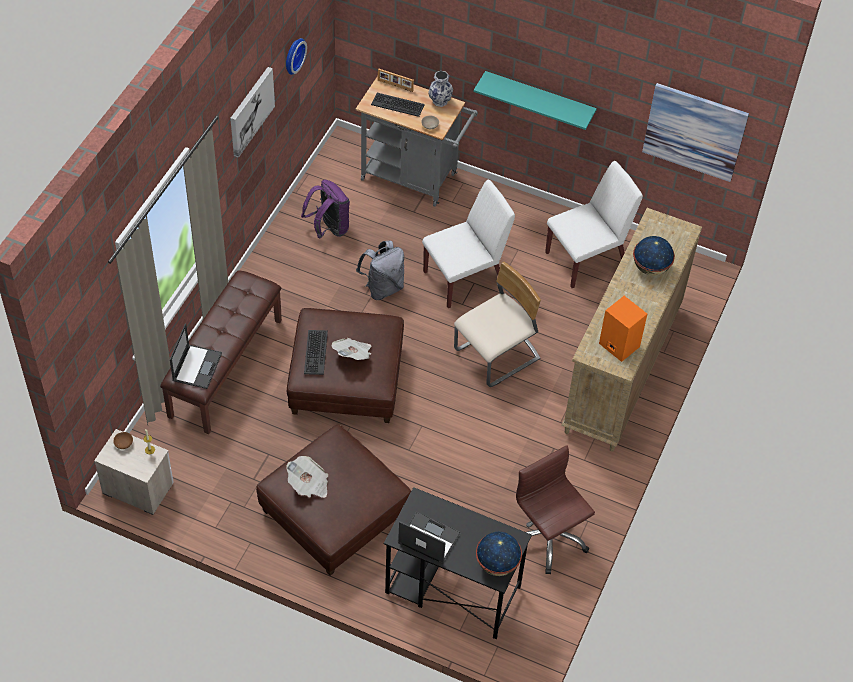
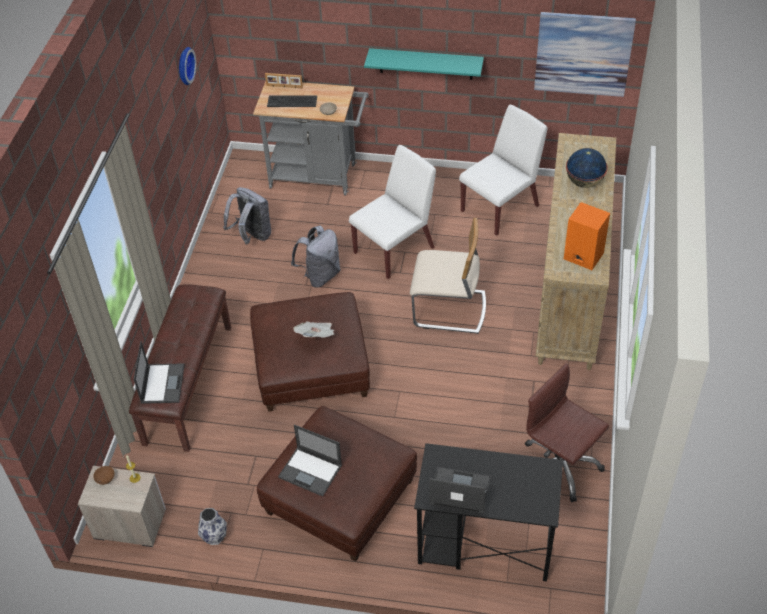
camera: 10 degrees left, 5 degrees down
(250, 111) = (157, 119): picture -> none
(308, 484) = (311, 471): newspaper -> laptop
(315, 352) = (278, 343): keyboard -> none
(329, 228) = (252, 236): purple backpack -> grey backpack
(439, 101) = (330, 90): vase -> vase (214, 537)
(497, 356) = (449, 310): beige chair -> beige chair turned 60 degrees clockwise
(497, 564) = (540, 499): globe -> none

